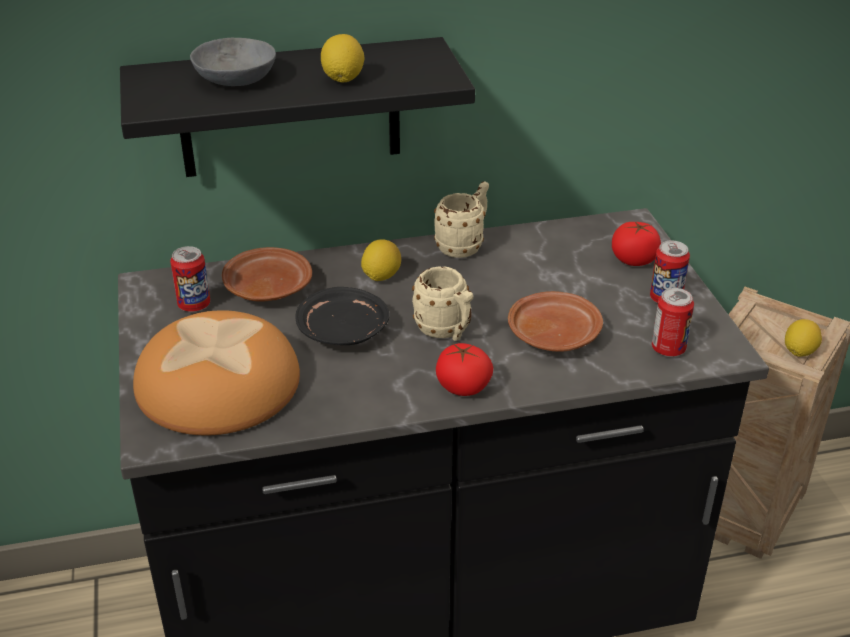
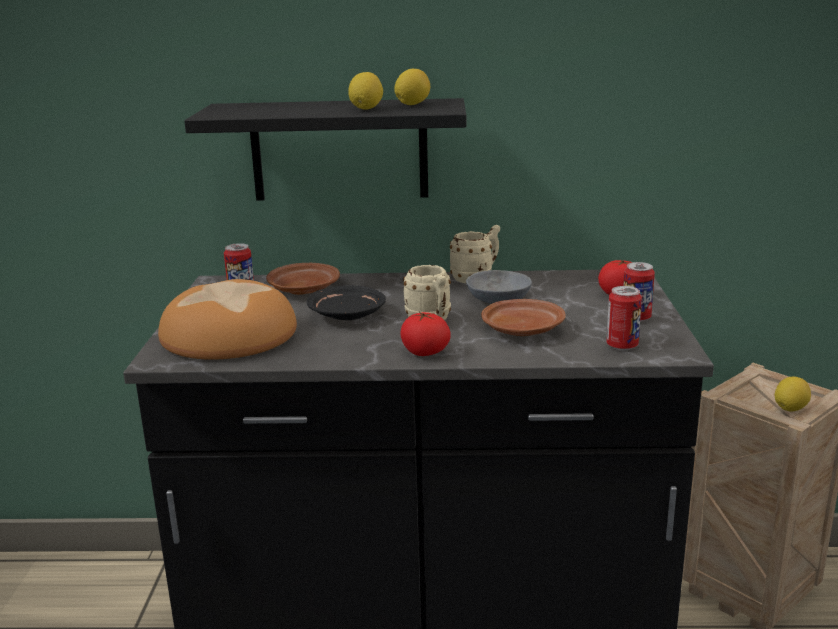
camera: 15 degrees right, 15 degrees down
(234, 79) = (285, 108): grey bowl -> grey bowl (497, 300)
(381, 276) = (397, 289): lemon -> lemon (412, 104)

